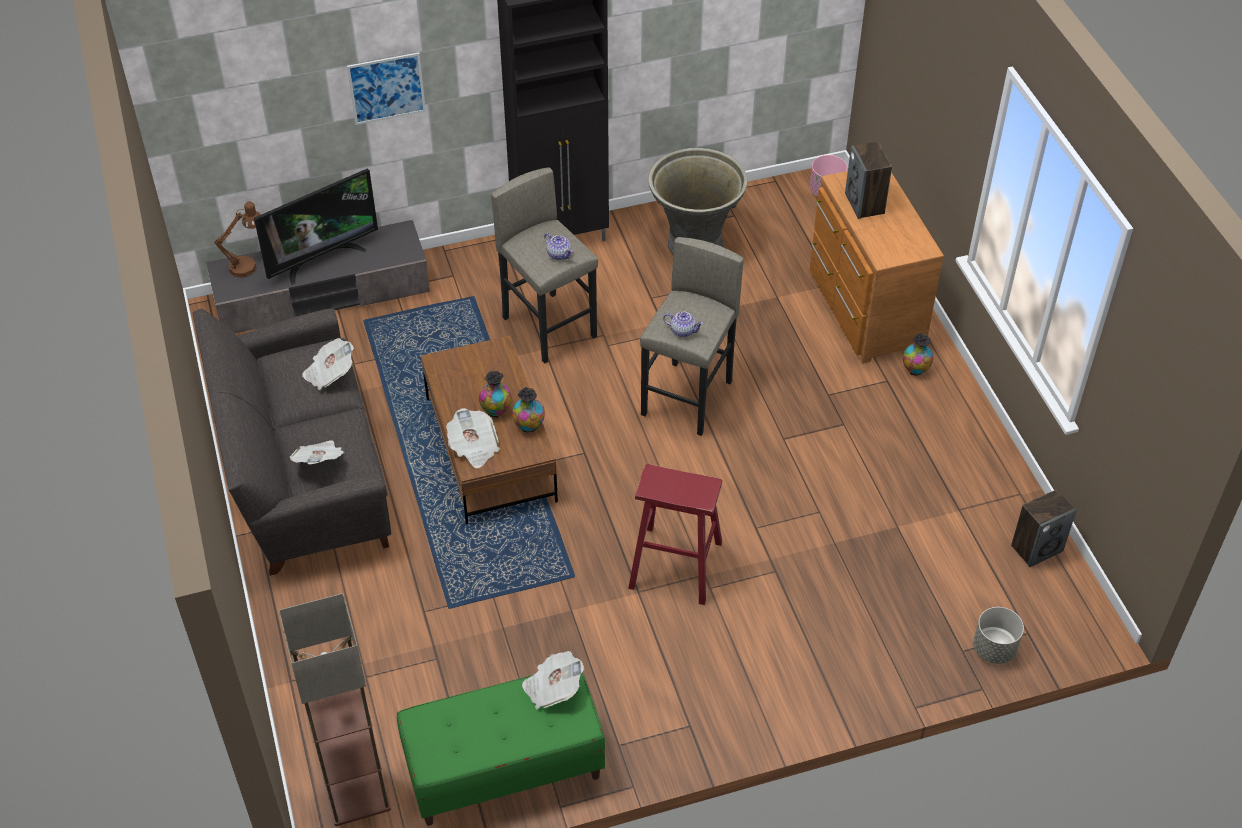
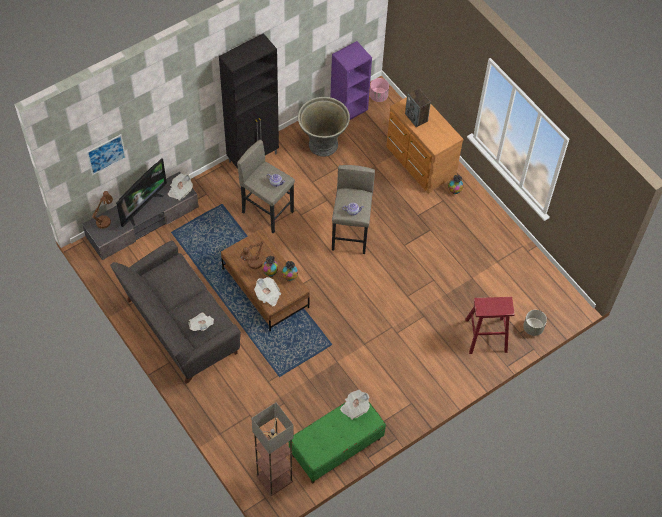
camera: 20 degrees left, 10 degrees up
(329, 373) = (184, 276): newspaper -> newspaper (180, 190)
(386, 88) = (167, 118): picture -> picture (106, 154)
(468, 390) = (252, 265): none -> brown table lamp
(675, 565) = (376, 325): red stool -> red stool (486, 335)
(765, 198) = (349, 108): none -> purple bookcase
(1037, 548) = (537, 272): speaker -> none

